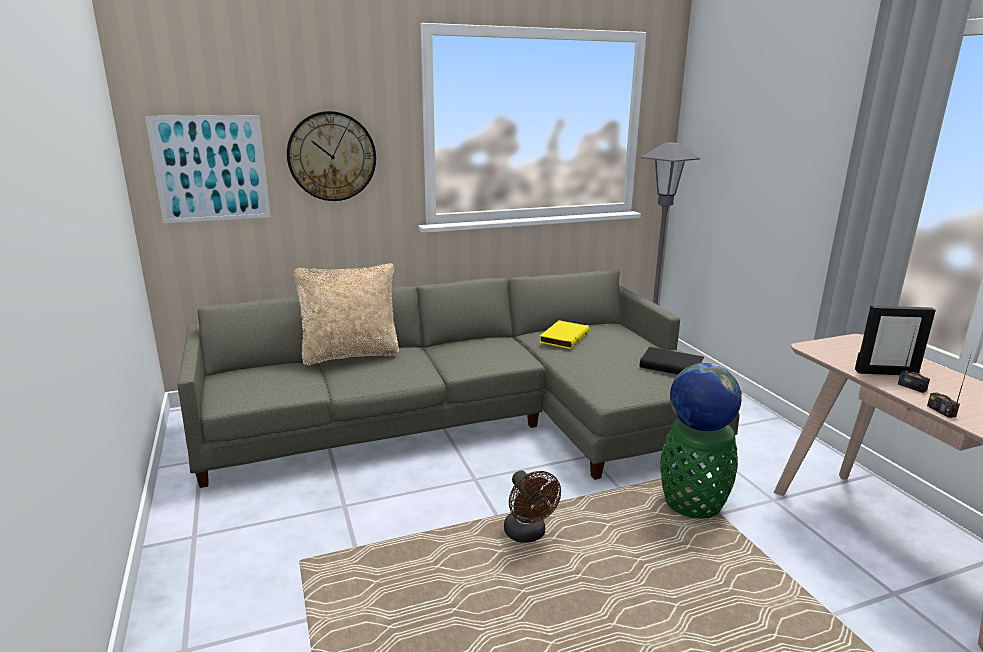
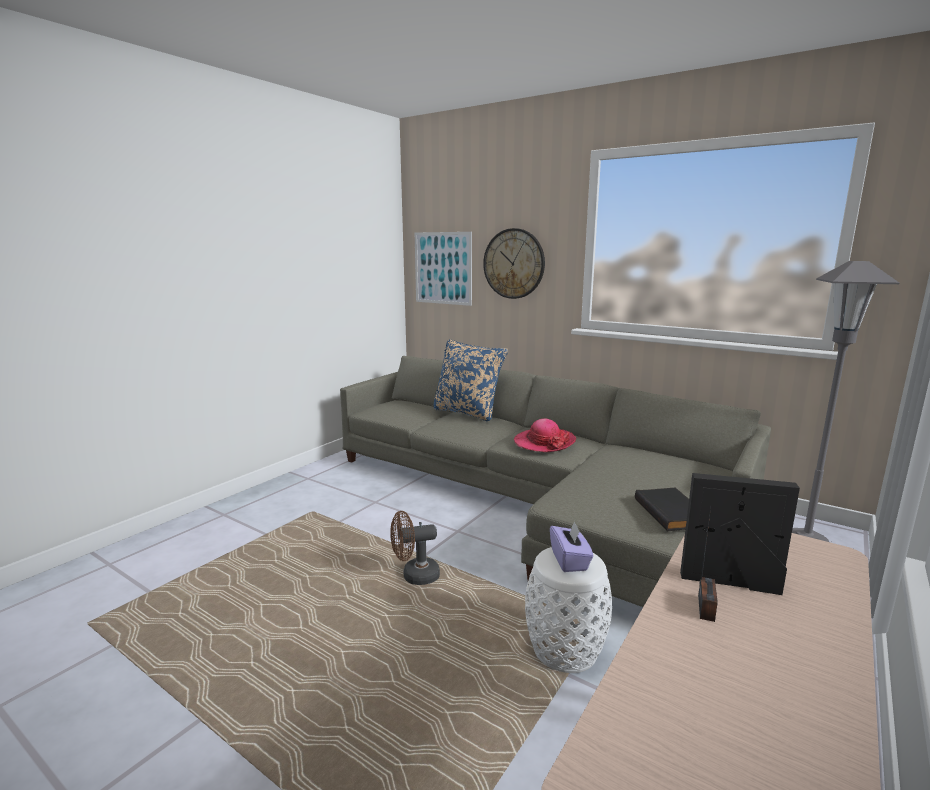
camera: 55 degrees right, 5 degrees down
(351, 356) = (467, 414): beige pillow -> blue pillow
(485, 353) = (544, 442): none -> hat
(528, 535) = (415, 576): brown fan -> brown fan turned 45 degrees clockwise
(563, 337) = (630, 456): yellow book -> none
(692, 502) = (565, 650): green stool -> white stool
(700, 426) = (569, 560): globe -> purple tissue box
(886, 372) = (729, 583): picture frame -> picture frame turned 135 degrees clockwise
(941, 411) = (650, 638): radio -> none

